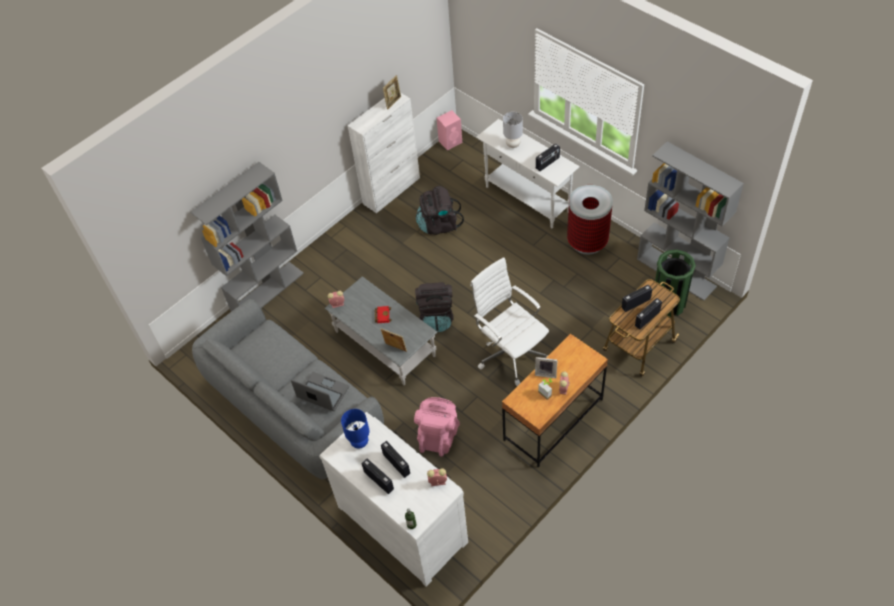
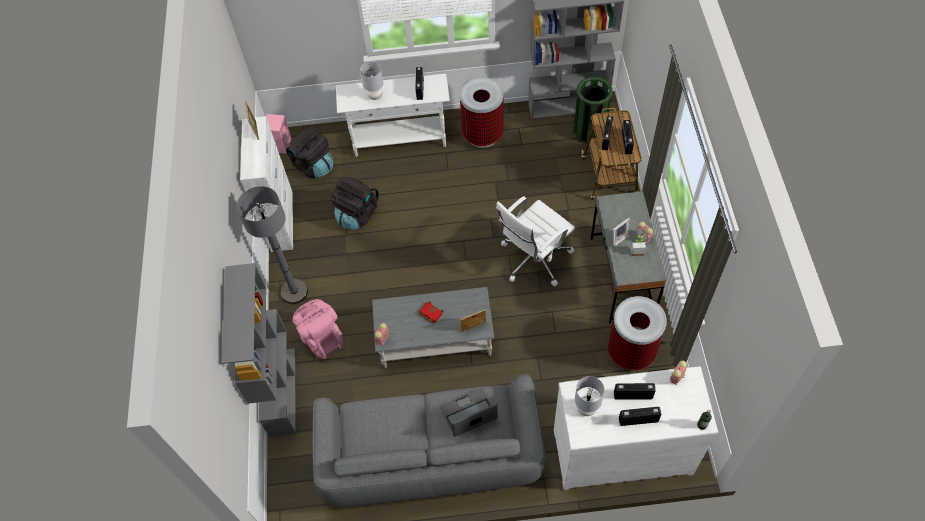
camera: 50 degrees left, 5 degrees up
(345, 240) = (294, 292): none -> grey floor lamp
(360, 442) = (586, 408): blue table lamp -> grey table lamp
(436, 317) = (448, 284): black backpack -> black backpack (314, 166)
(438, 435) = (562, 365): pink backpack -> pink backpack (322, 337)
(492, 472) = (631, 352): none -> trash can
(510, 352) = (533, 259): white office chair -> white office chair turned 45 degrees counterclockwise
(553, 420) = (621, 277): brown desk -> grey desk

